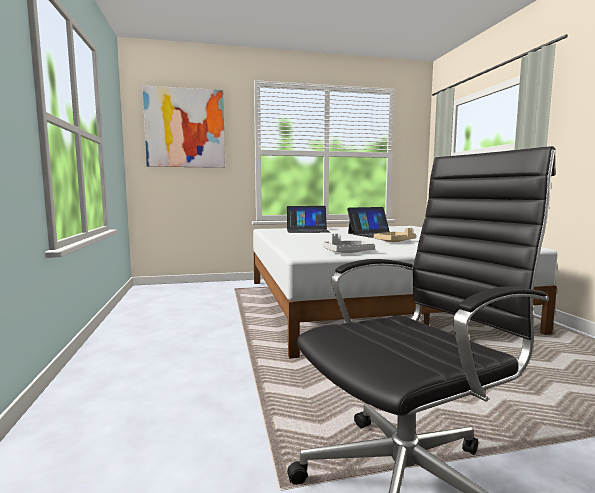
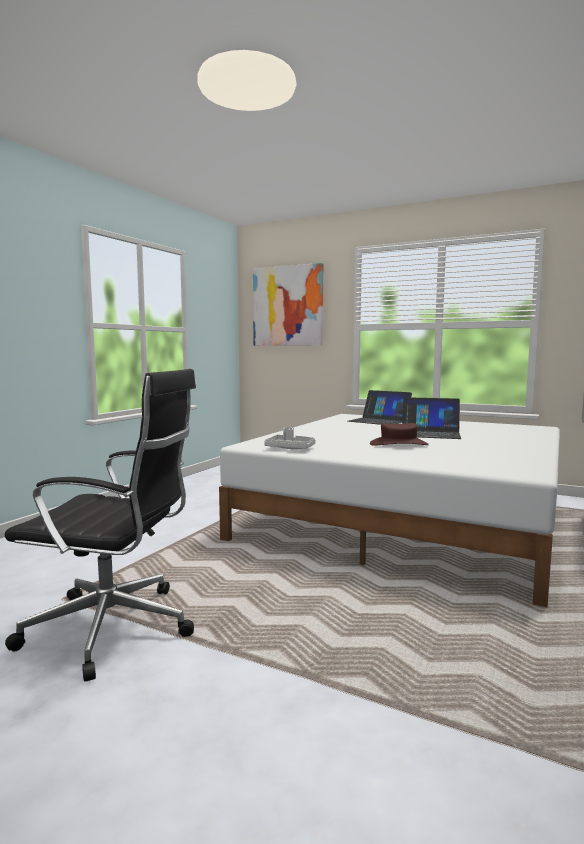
camera: 40 degrees right, 0 degrees up
(395, 241) = (398, 444): beige tray -> brown hat

